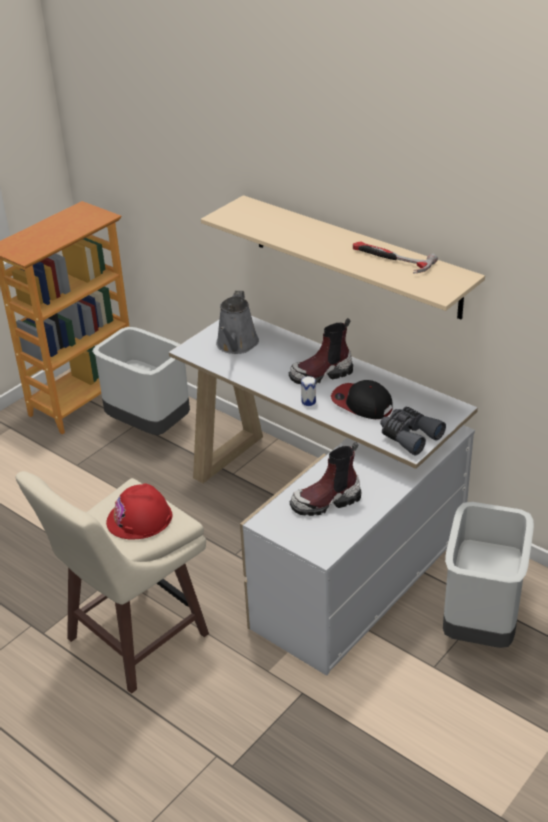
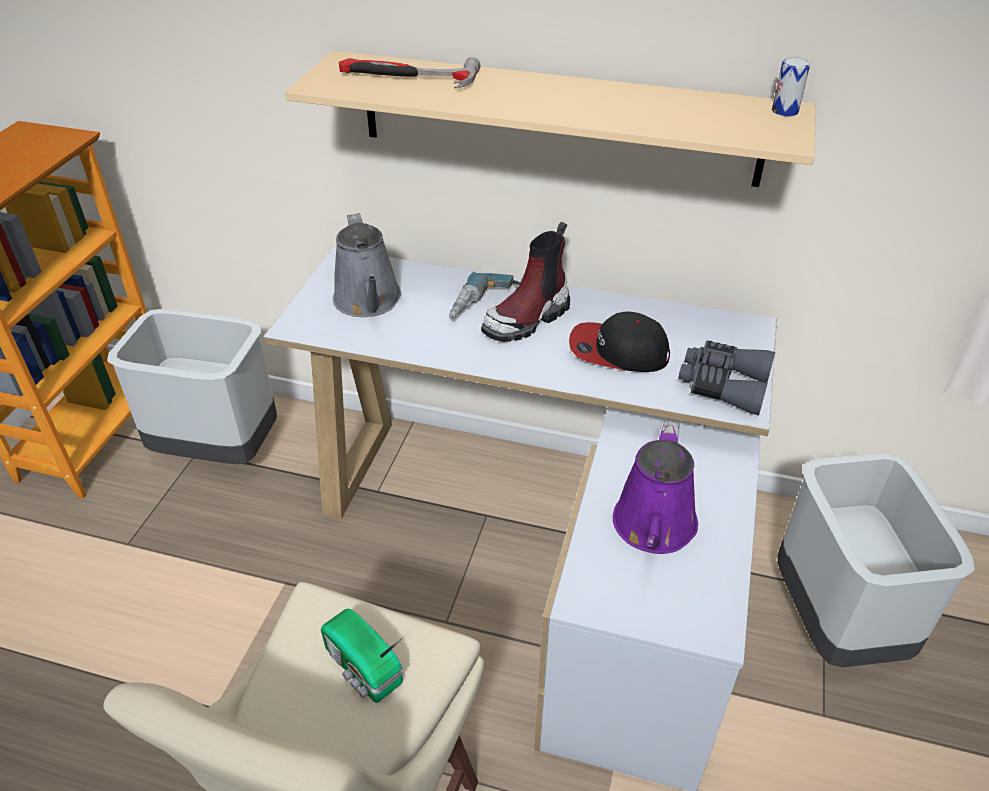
camera: 25 degrees left, 5 degrees up
(139, 519) = (363, 669): red hard hat -> radio
(301, 361) = (483, 305): none -> power drill
(308, 402) = (538, 367): can -> can (785, 111)
(326, 501) = (653, 528): boot -> purple watering can
(390, 260) = (656, 104): hammer -> hammer (407, 78)

